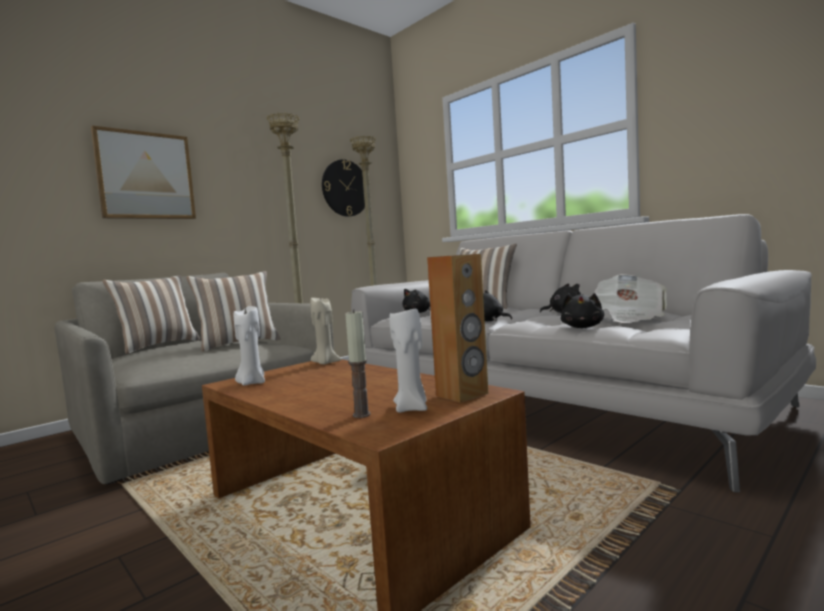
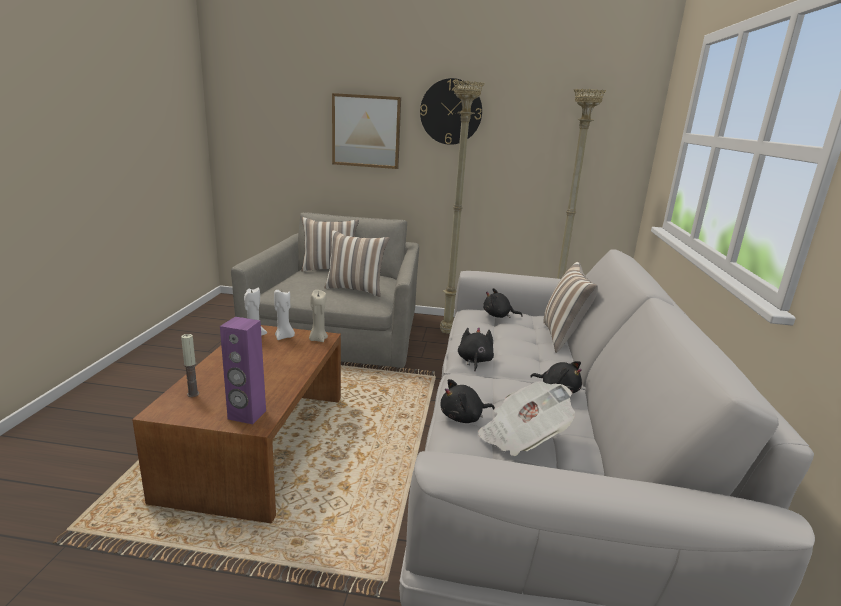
camera: 50 degrees right, 15 degrees up
(345, 188) = (566, 144): wall clock -> wall clock (451, 112)
(412, 408) = (210, 406): white candle -> white candle (284, 337)
(462, 395) = (246, 415): brown speaker -> purple speaker

